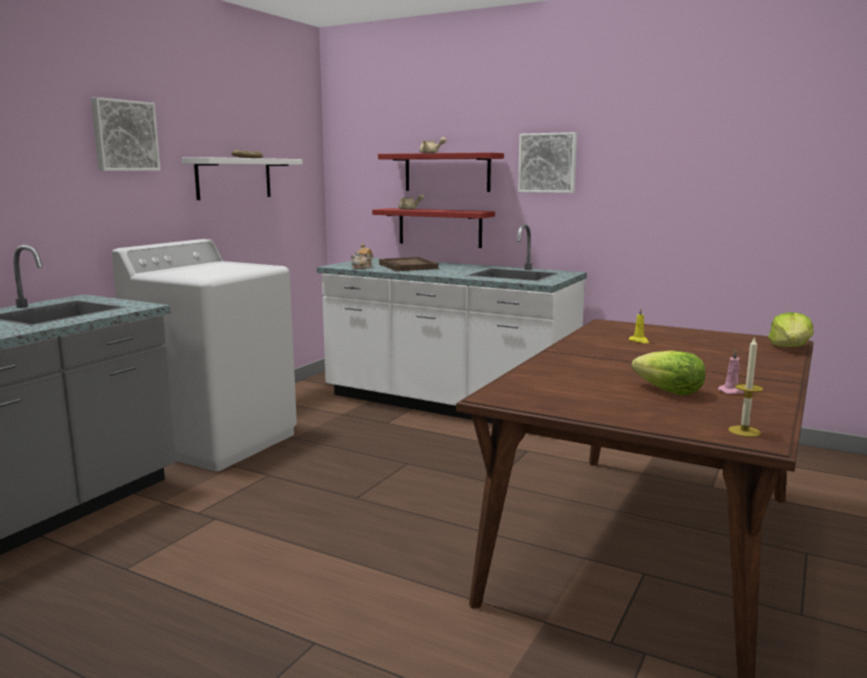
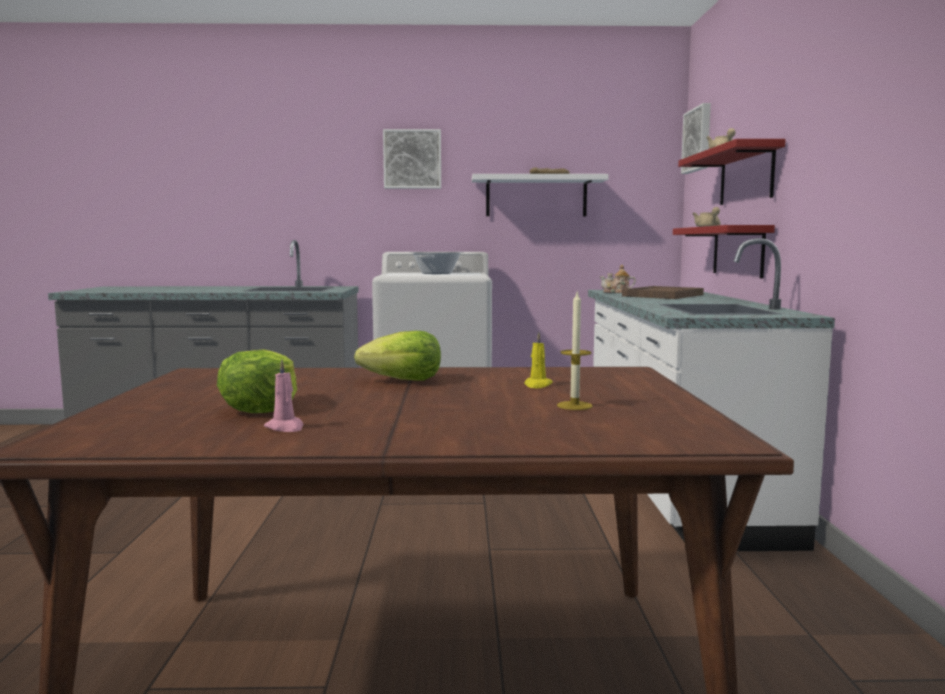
camera: 60 degrees right, 5 degrees down
(210, 268) = (436, 273): none -> cooking pot
(548, 163) = (819, 144): picture -> picture (698, 140)
(744, 431) = (84, 438): candle -> candle (574, 405)
(790, 347) = (664, 443): lettuce -> lettuce (403, 381)

